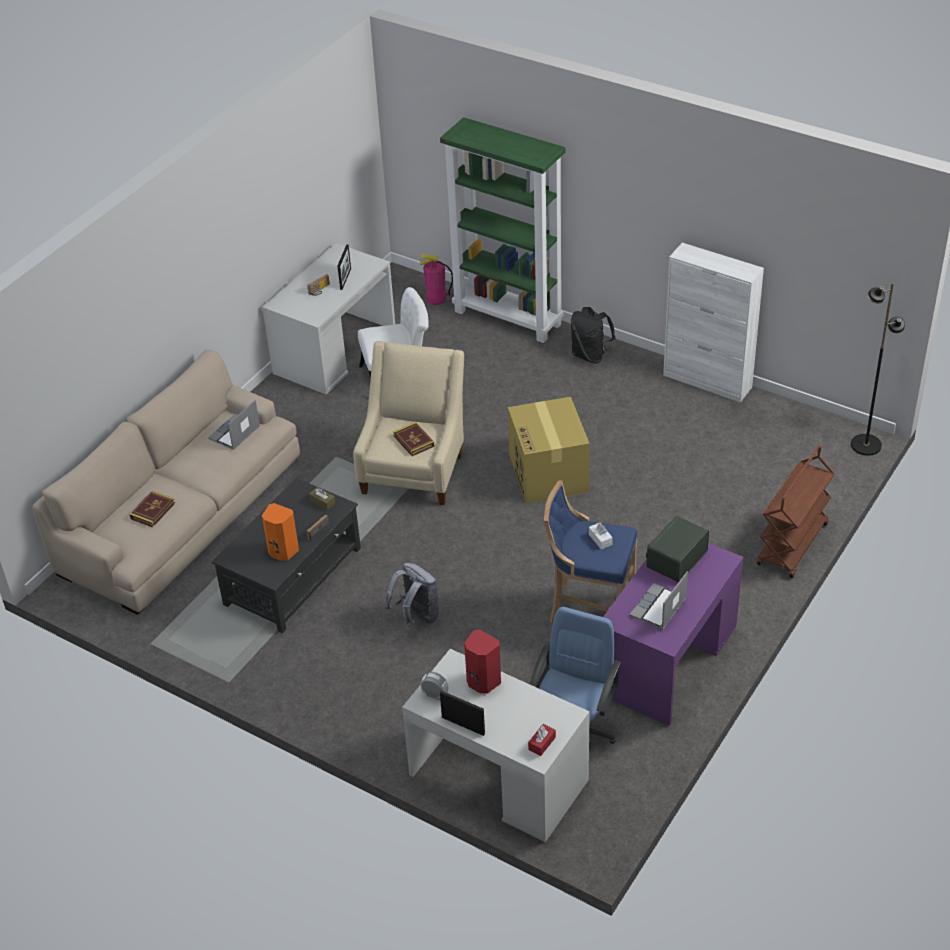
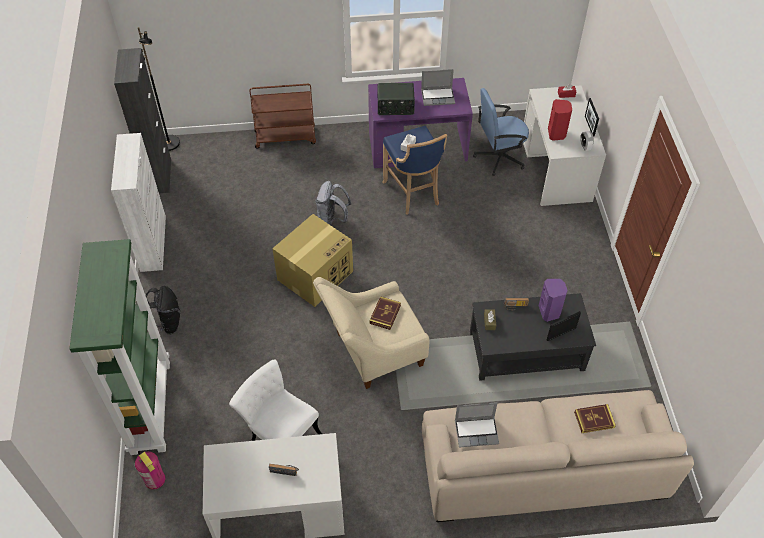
camera: 130 degrees left, 10 degrees up
(282, 551) = (549, 312): orange speaker -> purple speaker
(345, 279) = (254, 461): picture frame -> picture frame (561, 334)
(417, 617) = (494, 265): grey backpack -> grey backpack (332, 219)
(810, 419) = (160, 176): none -> black cabinet

